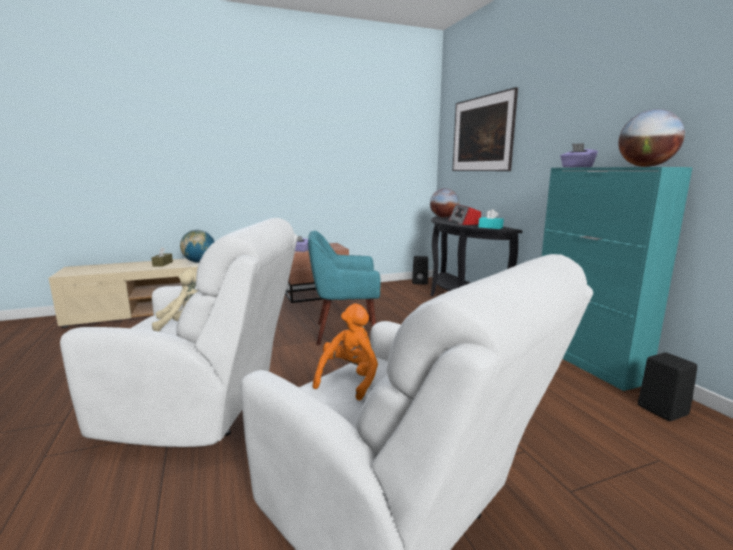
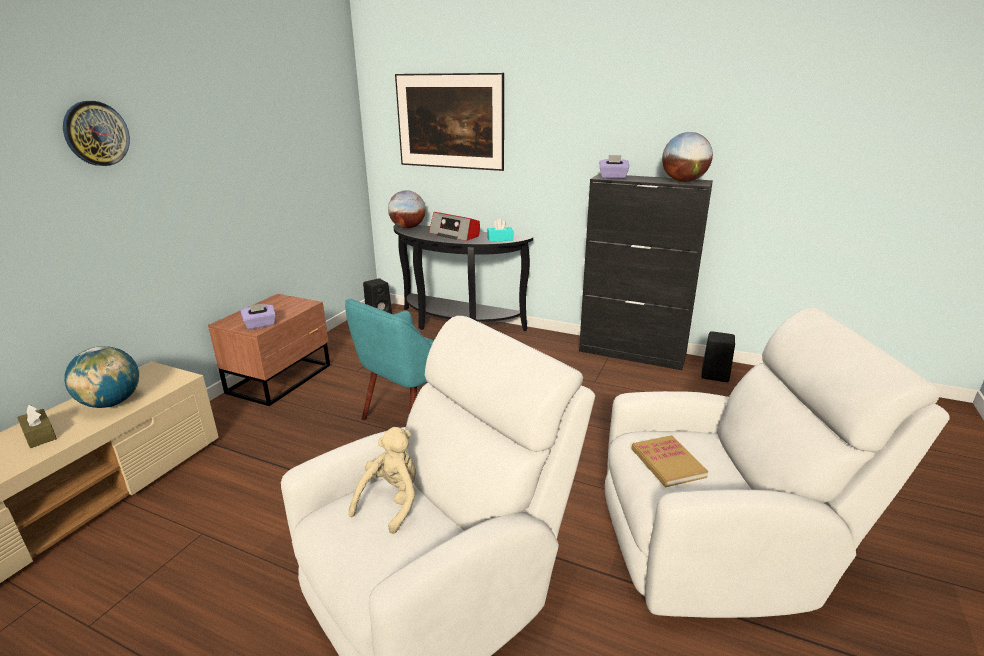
camera: 45 degrees left, 10 degrees up
(238, 126) = (96, 133): none -> wall clock
(349, 379) = (667, 463): orange plush toy -> book
(585, 361) = (632, 354): turquoise cabinet -> black cabinet

